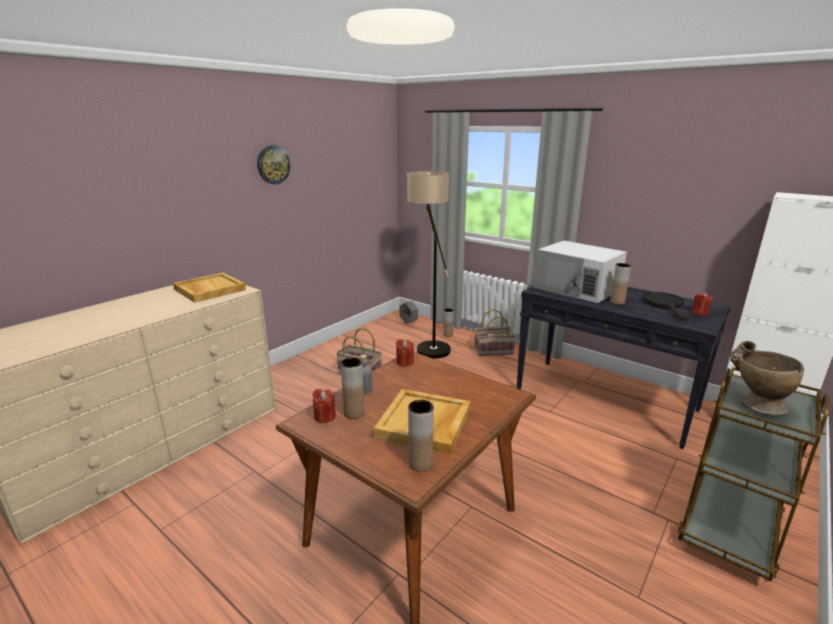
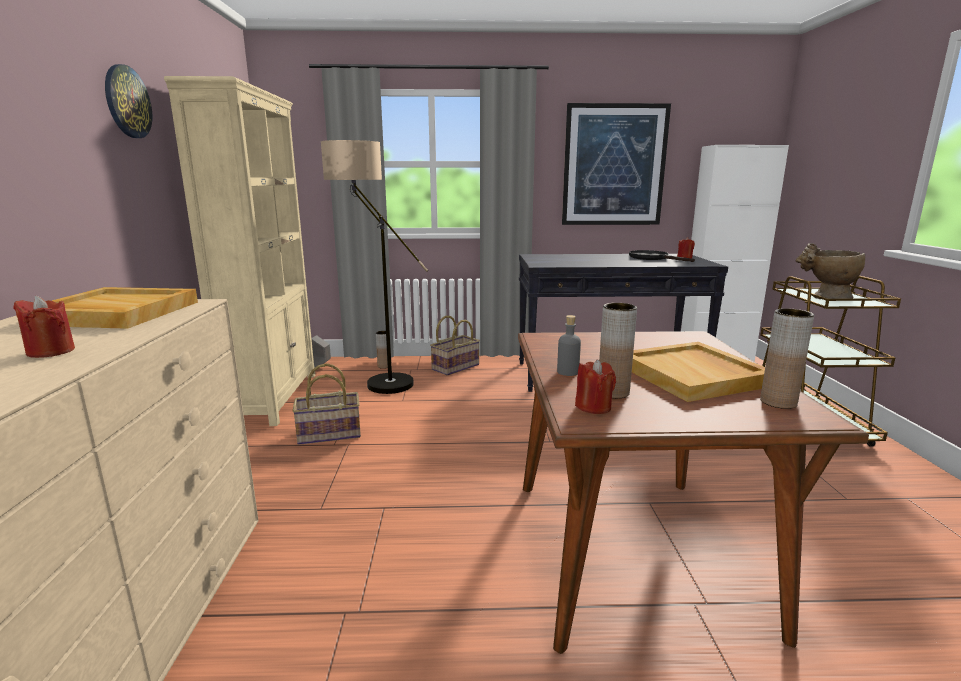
camera: 40 degrees left, 5 degrees down
(362, 337) = (274, 397): none -> beige bookcase
(405, 362) = (543, 341): red candle -> red candle (51, 351)
(577, 288) = (567, 259): white microwave -> none
(617, 302) = (619, 262): brown vase -> none
(667, 202) = (614, 165): none -> picture

